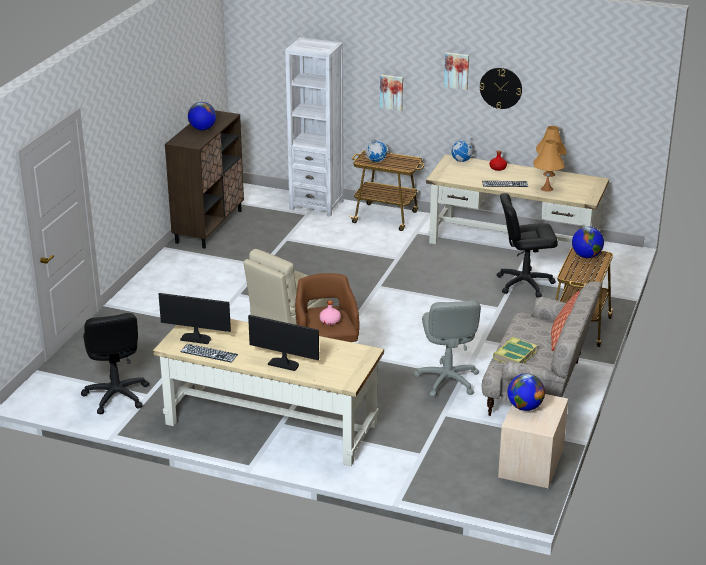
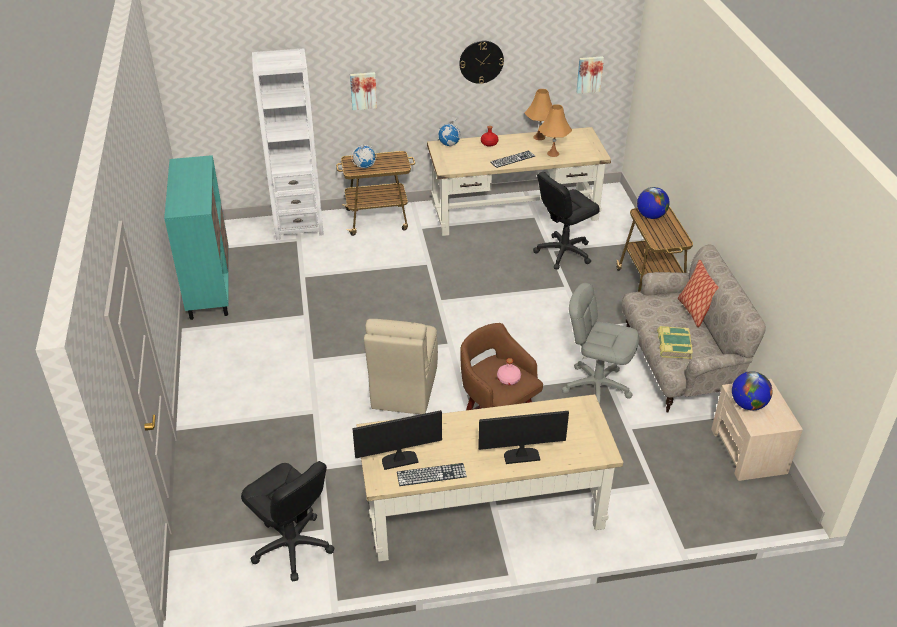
camera: 30 degrees left, 10 degrees up
(202, 129) = (189, 186): globe -> none
(209, 226) = (209, 286): brown cabinet -> turquoise cabinet
(447, 380) = (596, 387): grey office chair -> grey office chair turned 150 degrees clockwise
(457, 70) = (433, 53): picture -> picture (589, 74)

